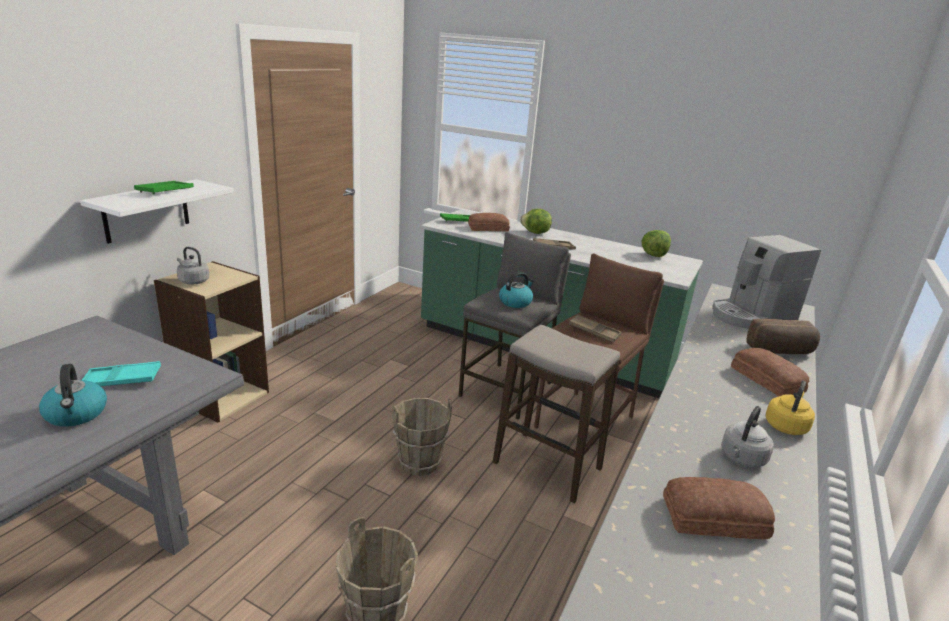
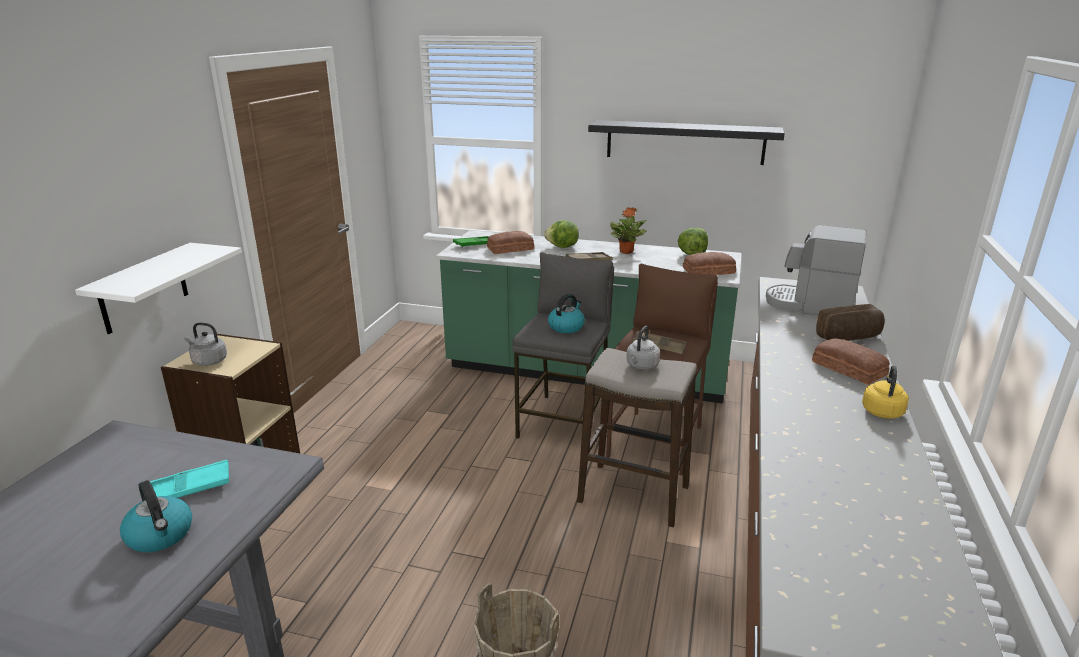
camera: 10 degrees left, 0 degrees up
(165, 191) = (166, 263): green tray -> none
(419, 462) = (501, 517): brown bucket -> none
(592, 244) = (626, 251): none -> potted plant
(663, 149) = (684, 142): none -> black shelf
(716, 519) = (857, 510): bread -> bread (709, 271)
(741, 459) = (856, 450): grey kettle -> grey kettle (641, 366)
(751, 315) = (810, 305): coffee machine -> coffee machine turned 60 degrees clockwise

